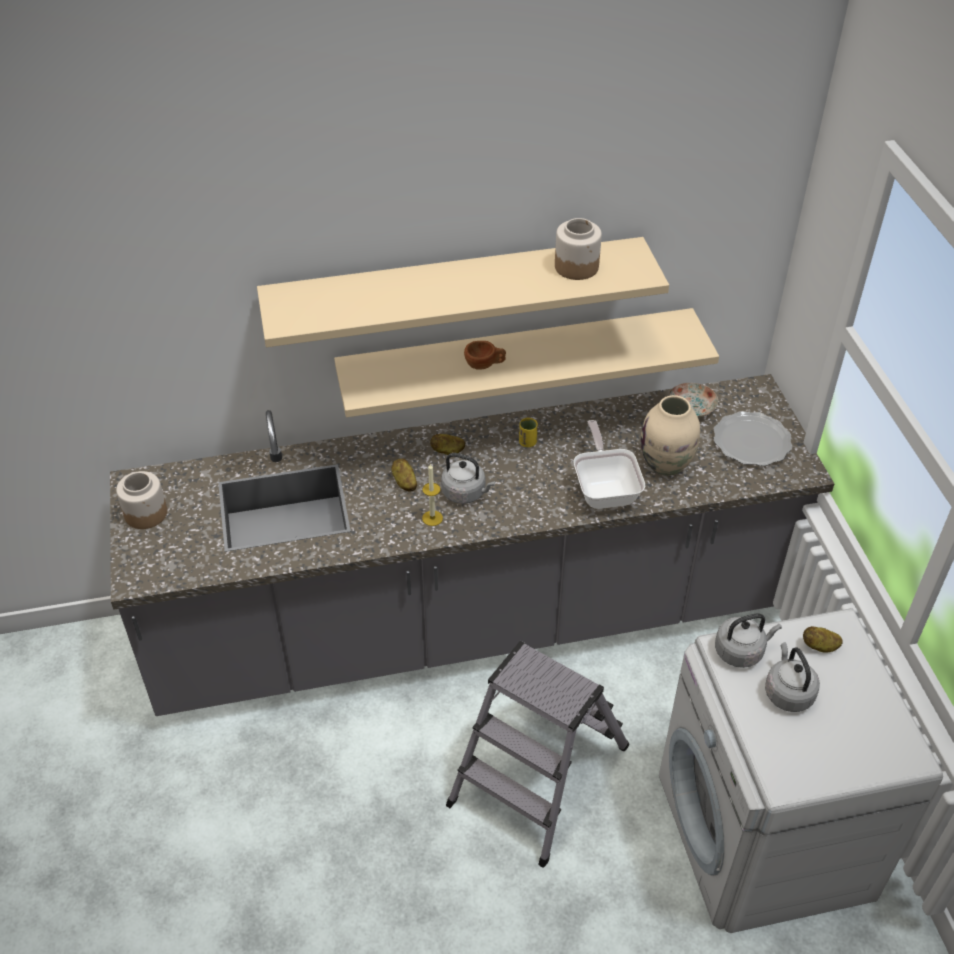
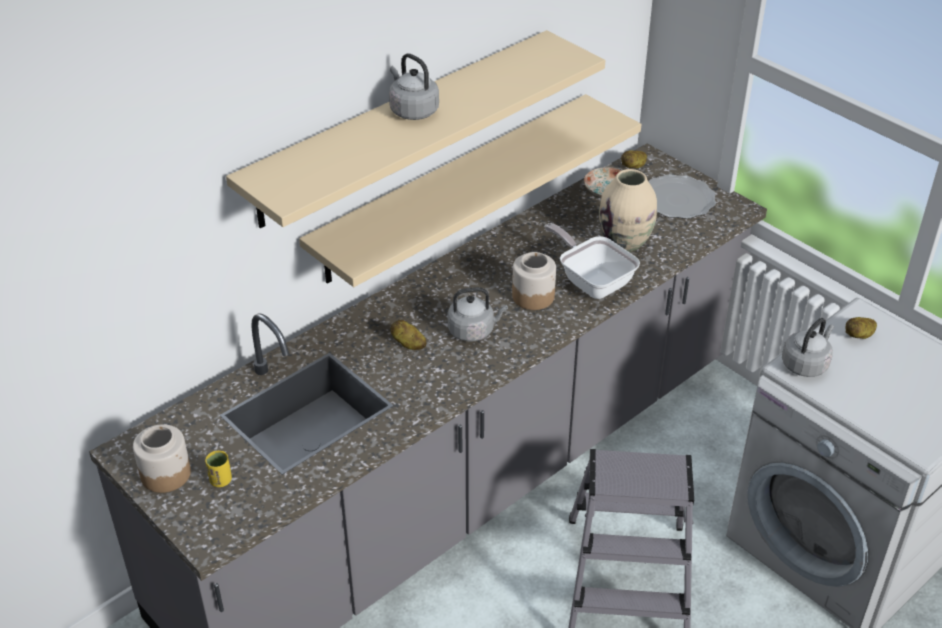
camera: 30 degrees left, 5 degrees down
(432, 518) = (461, 363): candle -> none
(447, 451) = (426, 302): potato -> potato (634, 166)
(485, 365) = (450, 196): brown cup -> none
(527, 442) = (492, 268): yellow cup -> yellow cup (221, 480)
(576, 266) = (514, 69): jar -> jar (533, 296)
(787, 692) = (866, 380): grey kettle -> grey kettle (412, 110)

